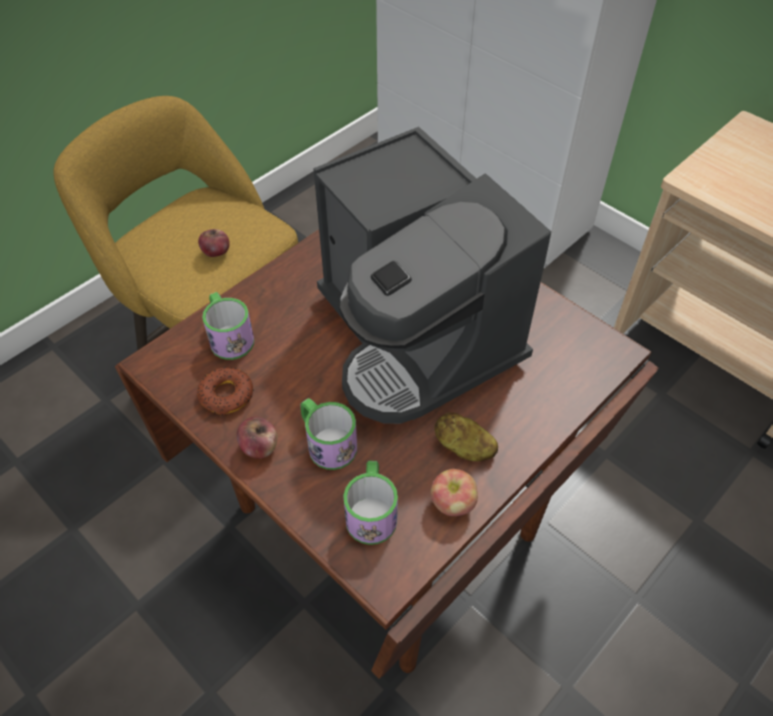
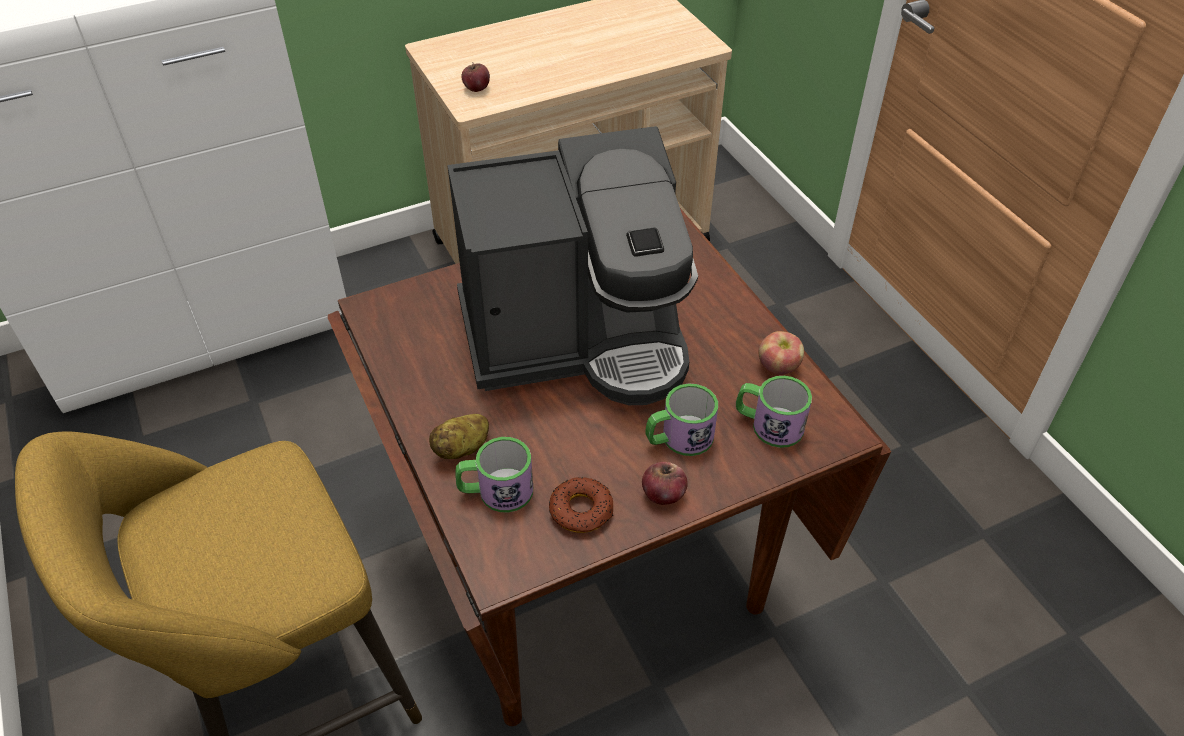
camera: 70 degrees left, 5 degrees down
(216, 252) = (277, 522): apple -> apple (476, 88)
(464, 448) = (723, 343): potato -> potato (463, 448)

